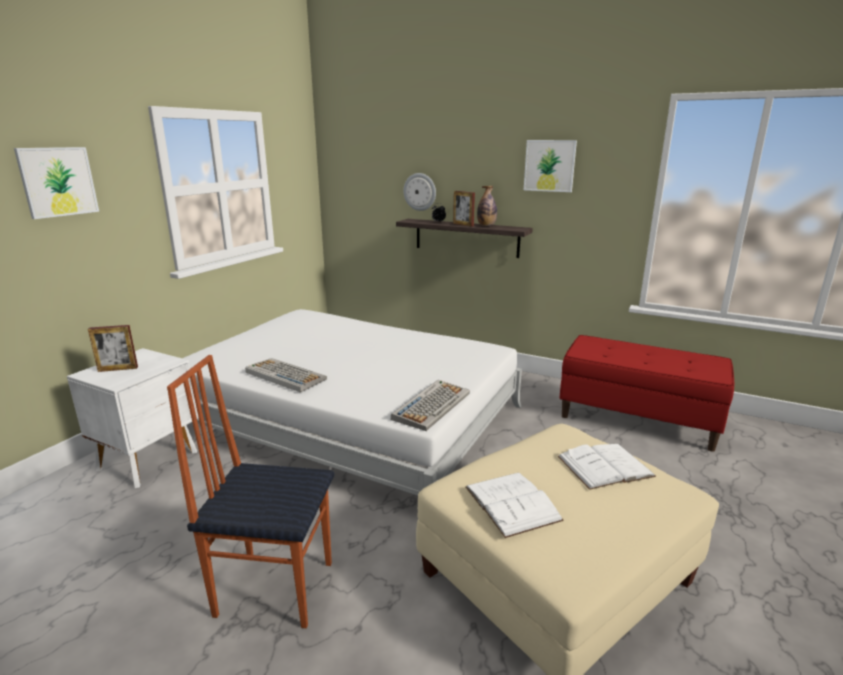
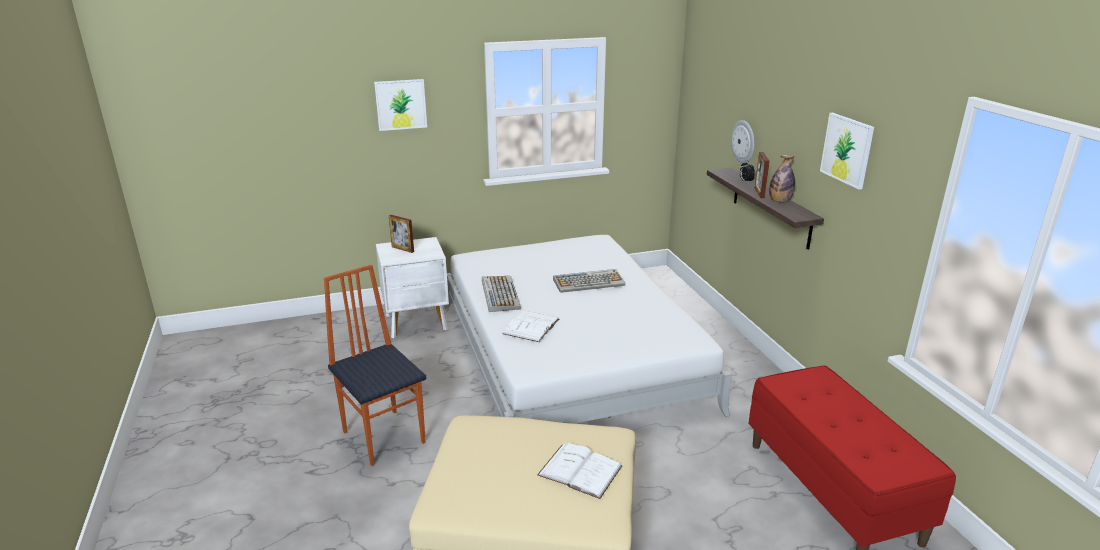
camera: 45 degrees right, 5 degrees up
(431, 405) = (552, 364): keyboard -> keyboard (589, 282)
(512, 503) = (479, 451): white book -> white book (531, 326)

